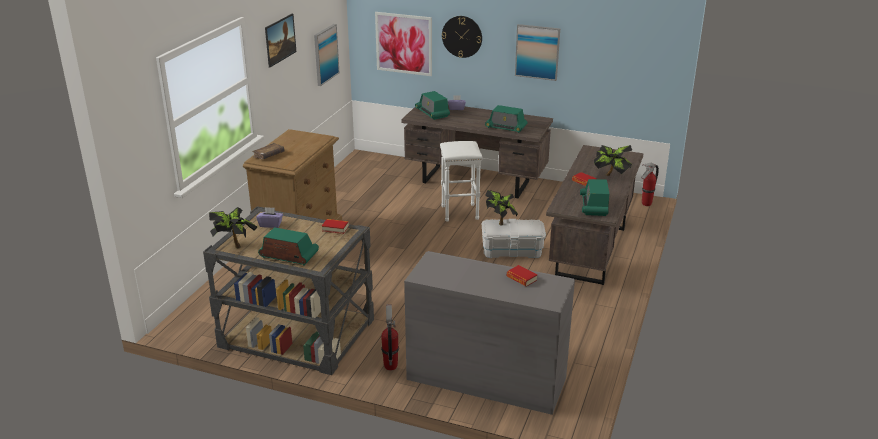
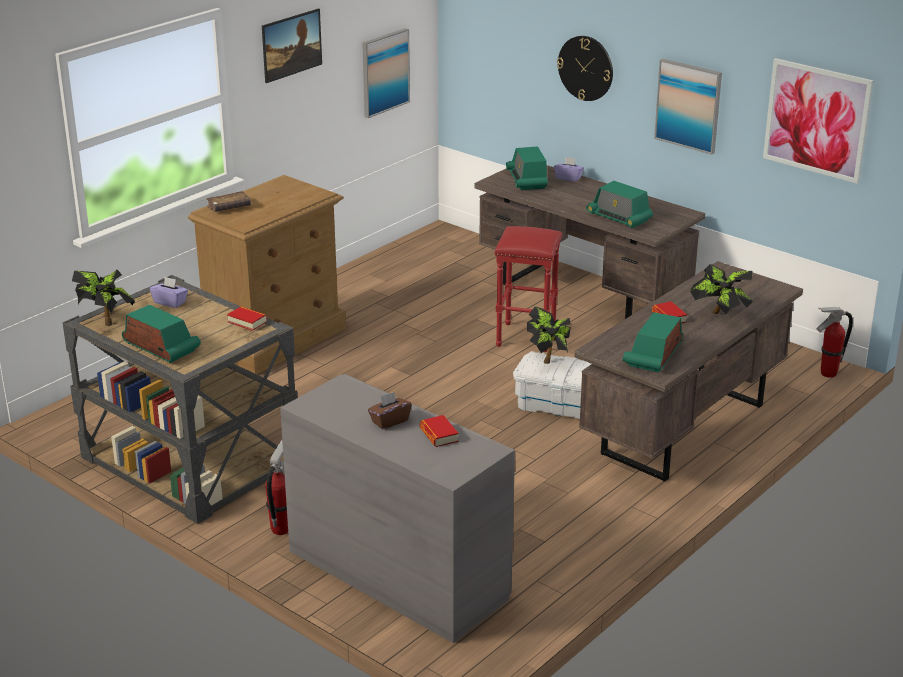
camera: 20 degrees right, 0 degrees up
(404, 43) = (508, 69): picture -> picture (816, 120)
(459, 213) = (524, 337): white stool -> red stool
(483, 276) = (389, 421): none -> brown tissue box

